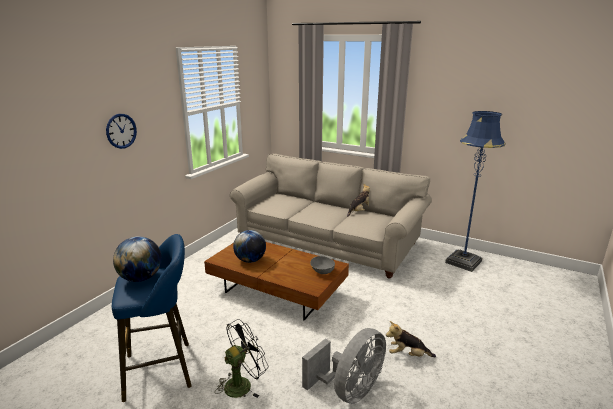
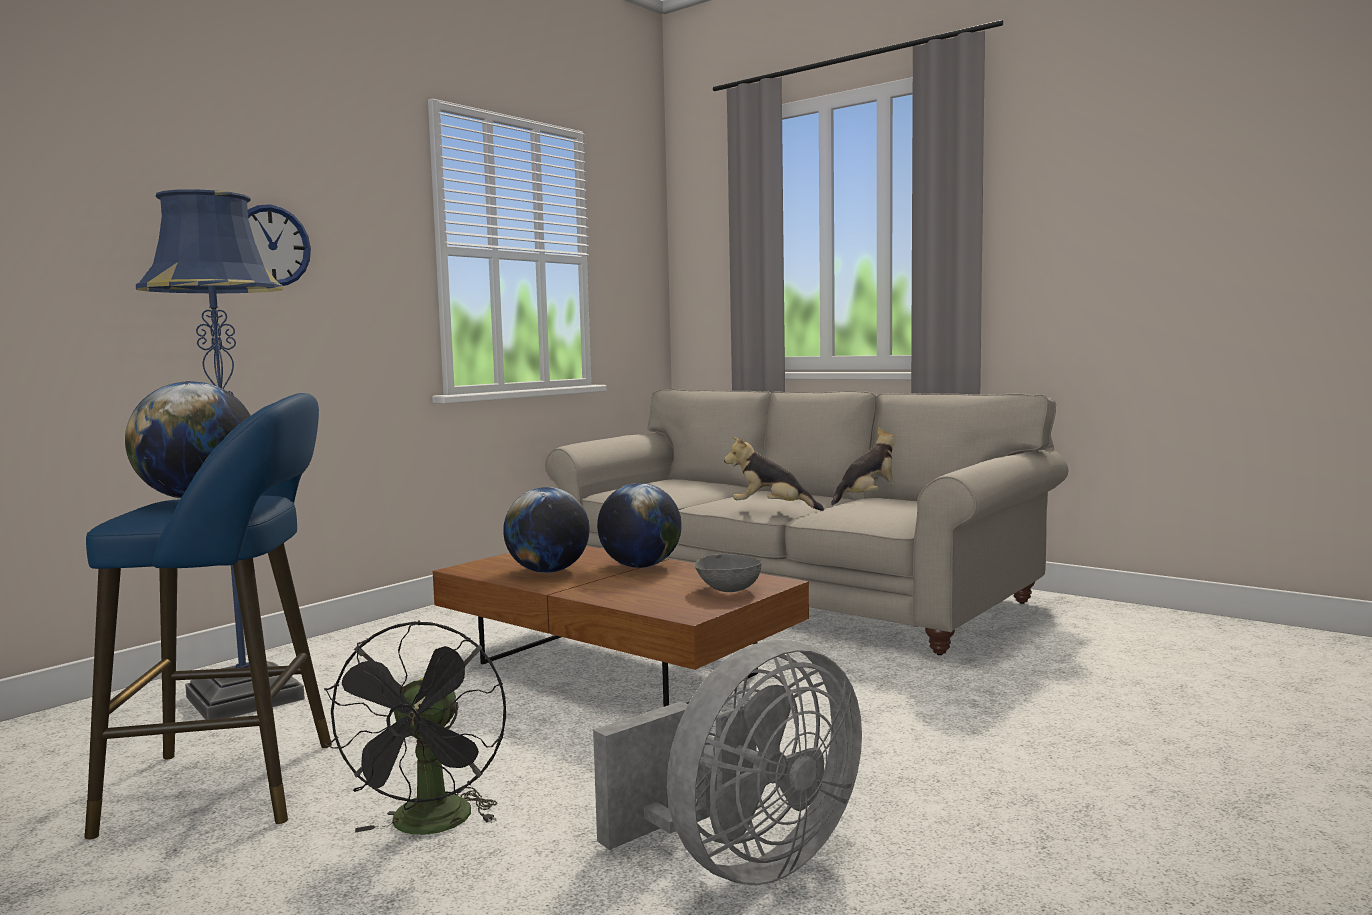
camera: 10 degrees right, 15 degrees down
(242, 383) = (430, 827): black fan -> black fan turned 120 degrees clockwise
(284, 255) = (640, 566): none -> globe
(408, 355) = (955, 800): plush toy -> plush toy (771, 509)
(463, 262) = (1172, 634): blue floor lamp -> blue floor lamp (245, 698)

